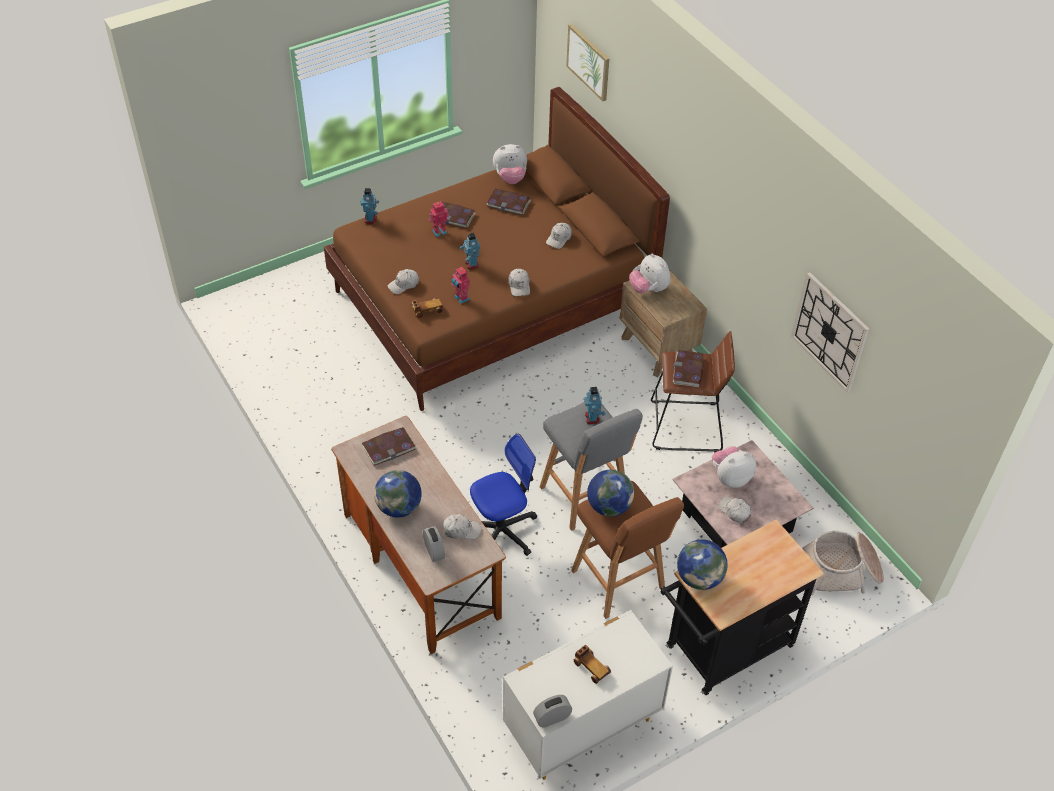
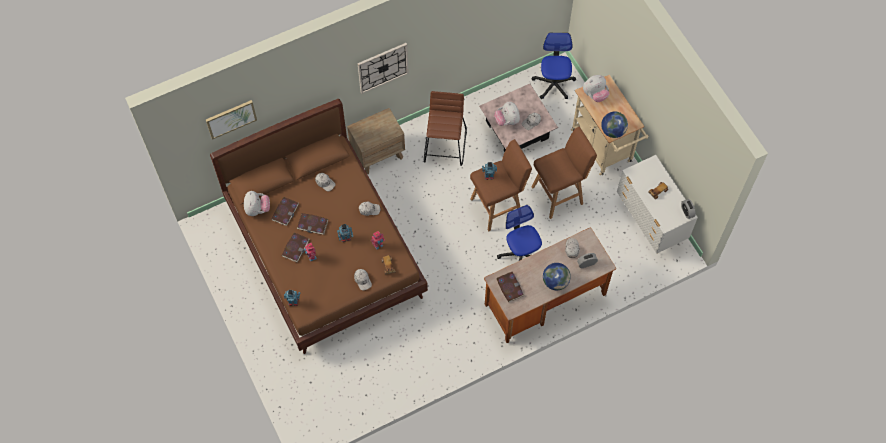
camera: 85 degrees left, 15 degrees up
(585, 498) = (498, 207): grey stool -> brown stool
(609, 506) = (555, 173): globe -> none
(649, 289) = (369, 138): plush toy -> plush toy (595, 95)
(688, 370) = (445, 123): book -> book (313, 224)
(723, 651) = (603, 149): black cart -> beige cart
(830, 331) = (475, 30): wall clock -> wall clock (383, 67)
(841, 571) = (553, 84): basket -> office chair

